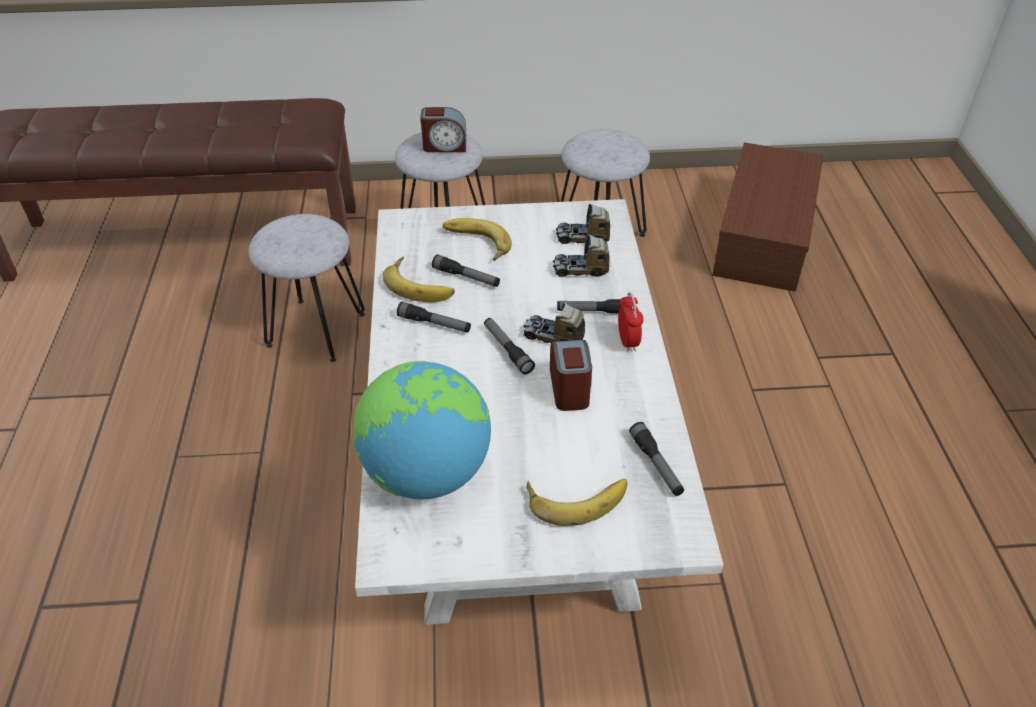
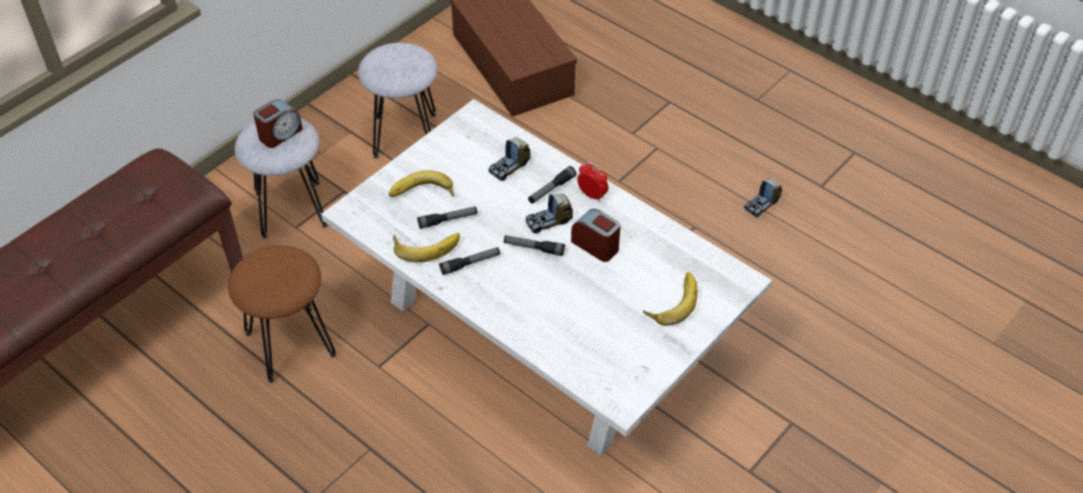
camera: 45 degrees left, 5 degrees up
(317, 329) = (290, 343): grey stool -> brown stool
(426, 473) = (584, 349): globe -> none
(583, 238) = (483, 144): toy truck -> toy truck (762, 204)
(656, 464) = (688, 254): flashlight -> none

